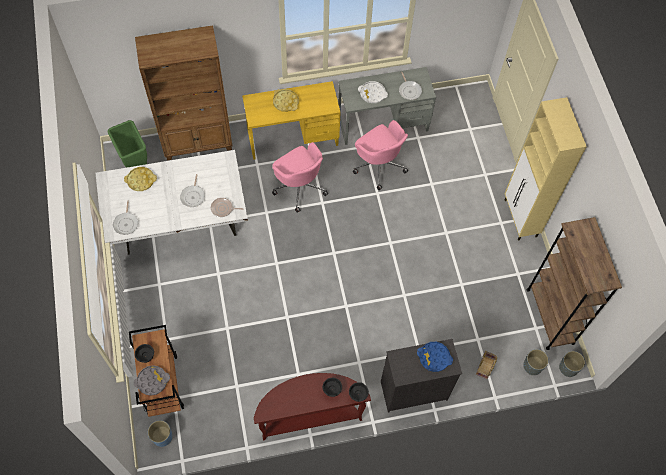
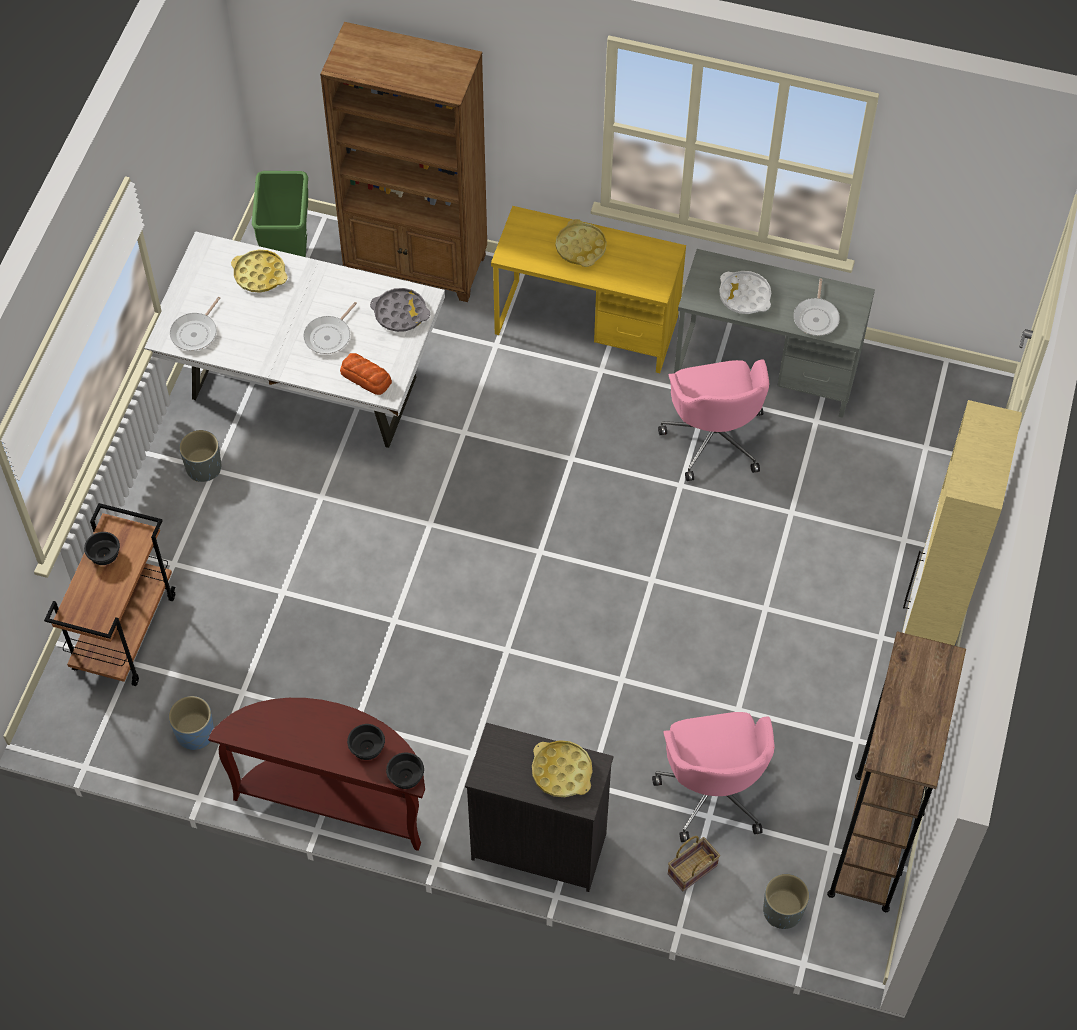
camera: 30 degrees right, 5 degrees down
(152, 381) = (91, 599): grey tray -> grey tray (400, 313)
(162, 437) = (76, 714): blue planter -> blue planter (195, 733)
(223, 209) = (366, 377): frying pan -> bread
(299, 186) = (548, 413): pink office chair -> pink office chair (713, 790)
(434, 357) = (561, 772): blue tray -> yellow tray
(568, 368) = (849, 947): grey planter -> grey planter (204, 468)

